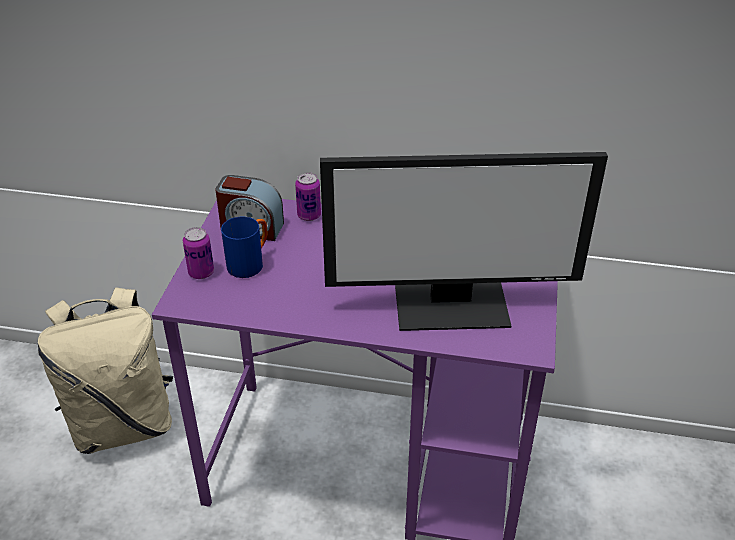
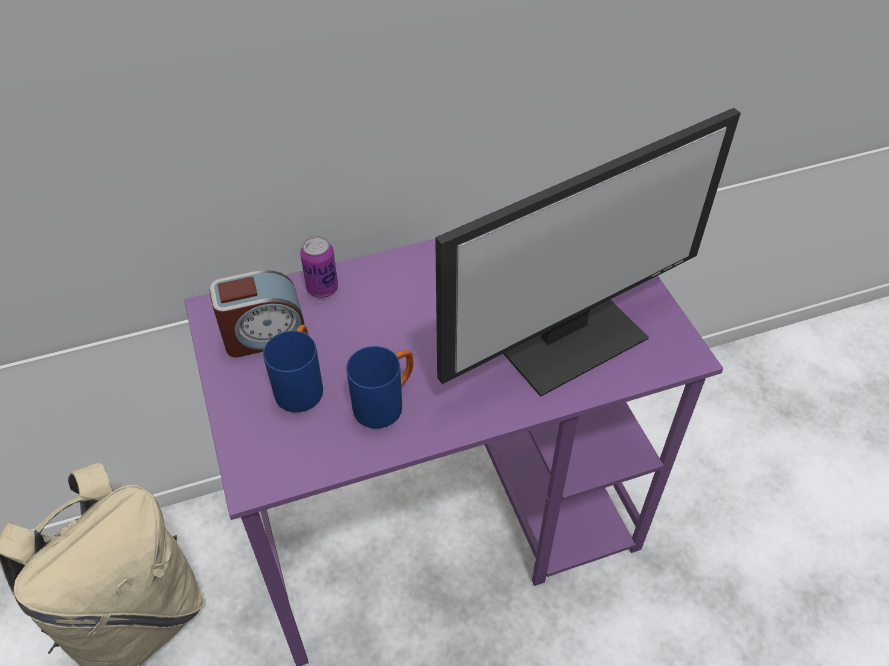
camera: 30 degrees left, 10 degrees up
(201, 273) = (249, 426): can -> none
(293, 293) = (385, 403): none -> blue mug

